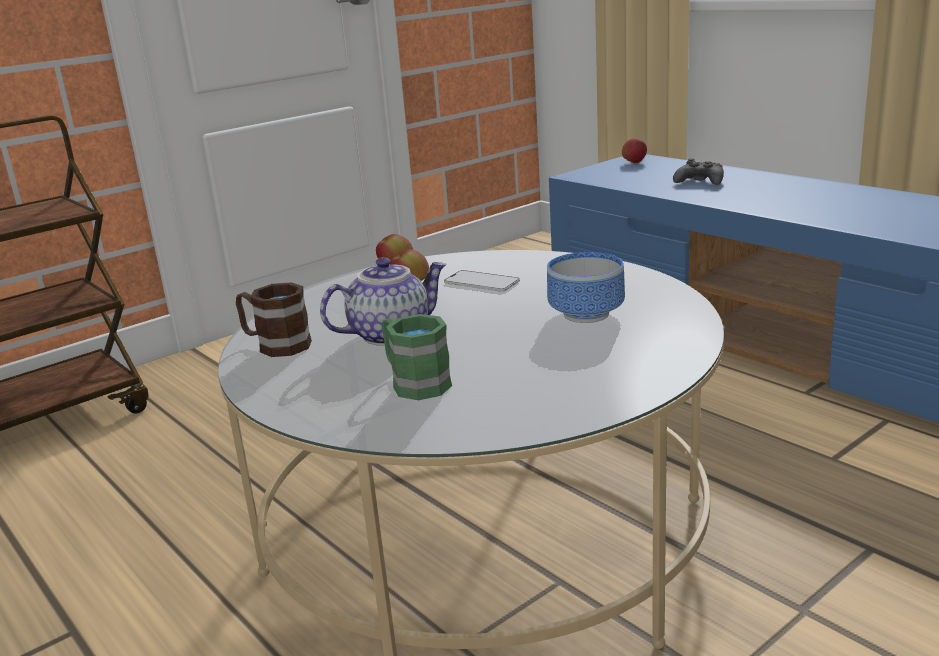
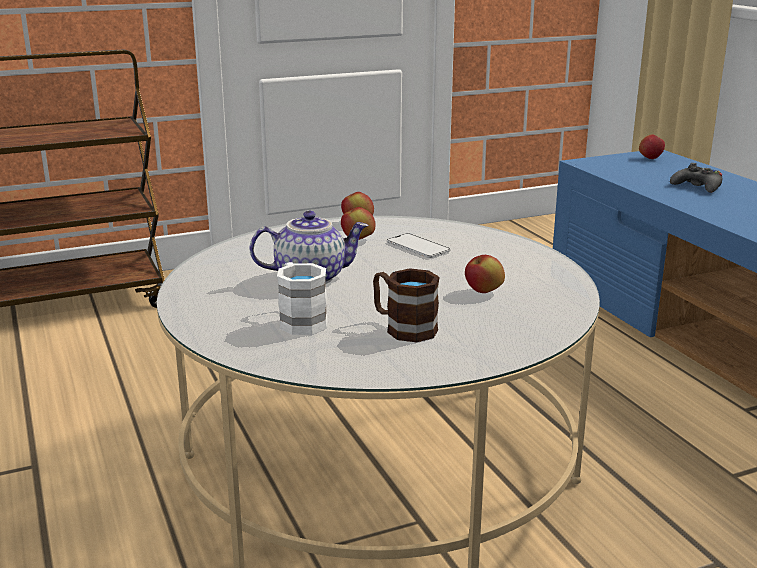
camera: 15 degrees right, 0 degrees up
(275, 345) = (218, 269): brown mug -> brown mug (403, 327)
(414, 382) = (299, 320): green mug -> white mug
(589, 315) = (484, 292): bowl -> apple

